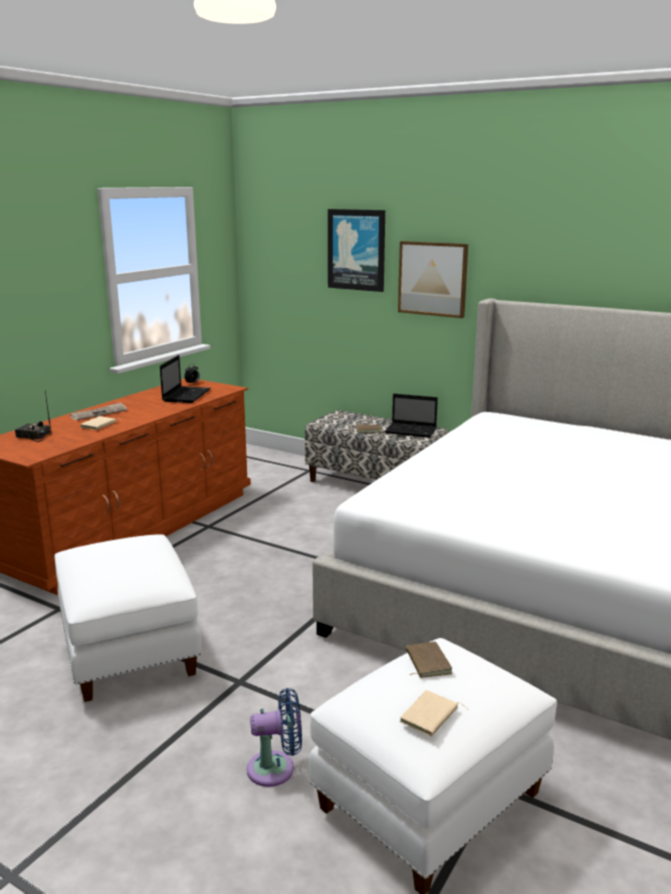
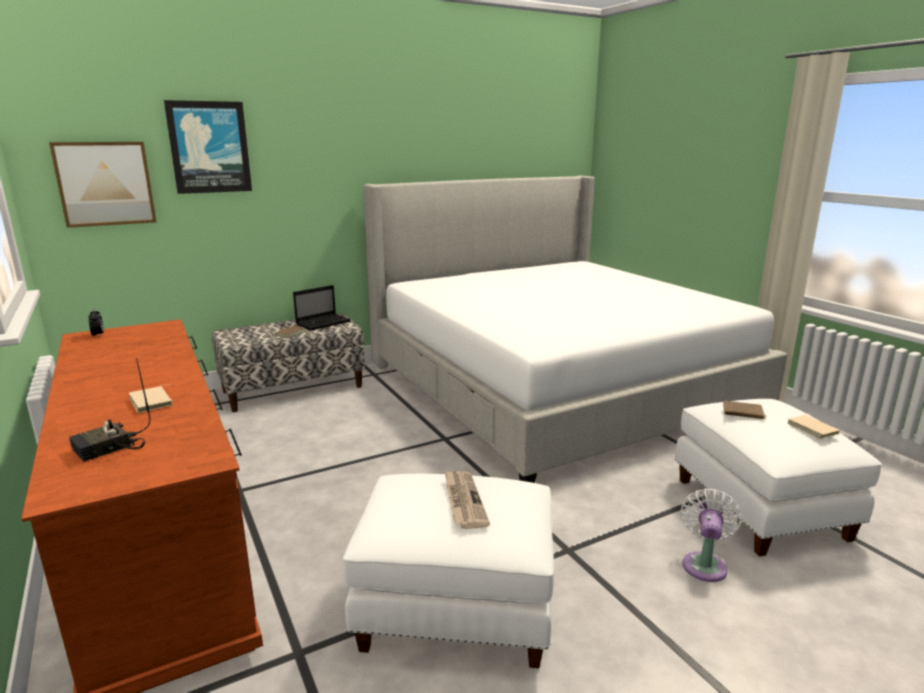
camera: 60 degrees left, 0 degrees up
(99, 413) = (97, 395): newspaper -> newspaper (463, 500)
(186, 395) = (140, 344): laptop -> none
(276, 768) = (704, 564): blue fan -> white fan
(433, 279) = (305, 171): picture -> picture (105, 183)

